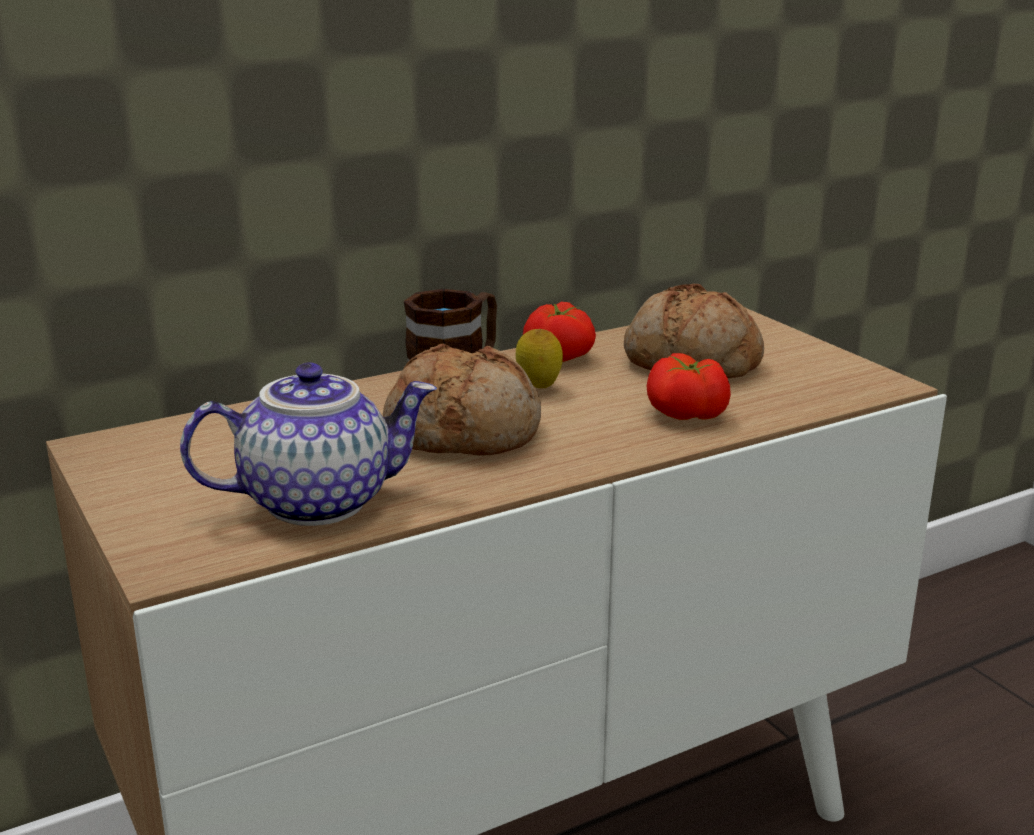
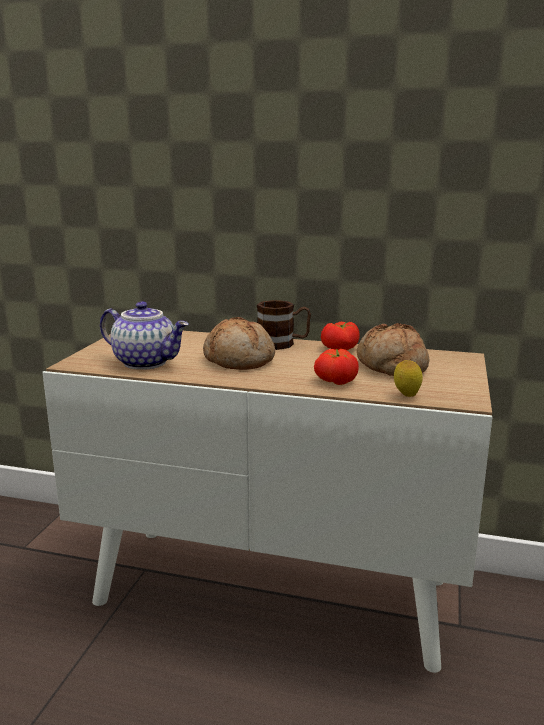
camera: 45 degrees right, 5 degrees down
(539, 388) = (303, 356): lemon -> lemon (406, 396)

